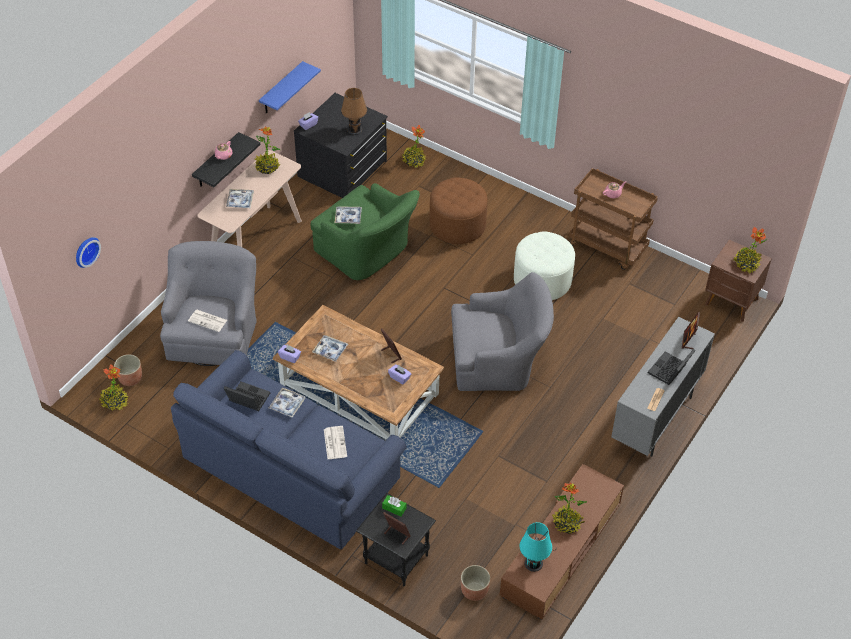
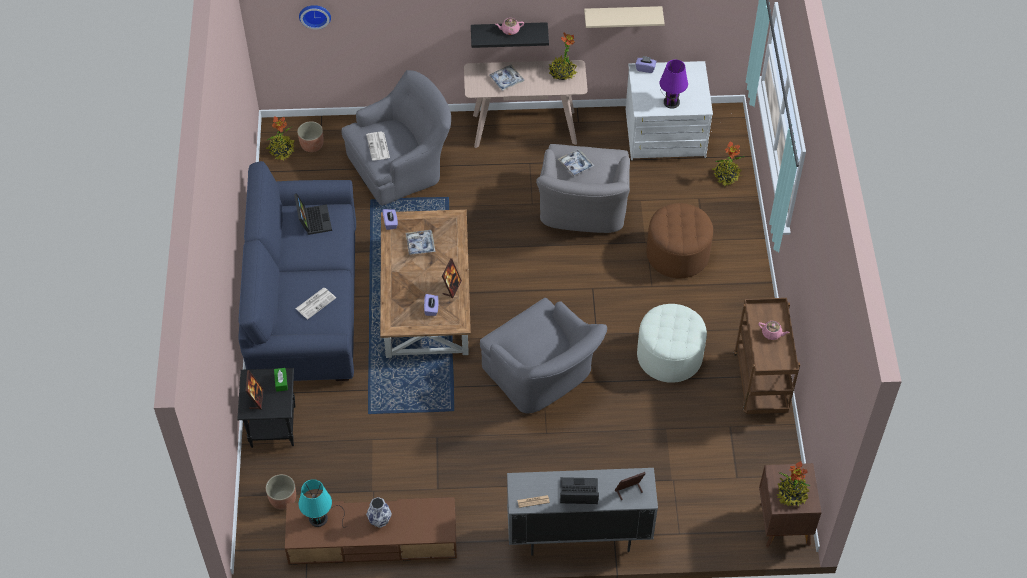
camera: 55 degrees right, 5 degrees up
(281, 89) = (622, 16): blue shelf -> beige shelf
(287, 405) = (329, 249): tray -> none
(343, 169) = (665, 134): black dresser -> white dresser
(353, 129) = (671, 100): brown table lamp -> purple table lamp
(367, 253) = (583, 211): green armchair -> grey armchair
(567, 523) = (379, 520): potted plant -> vase

